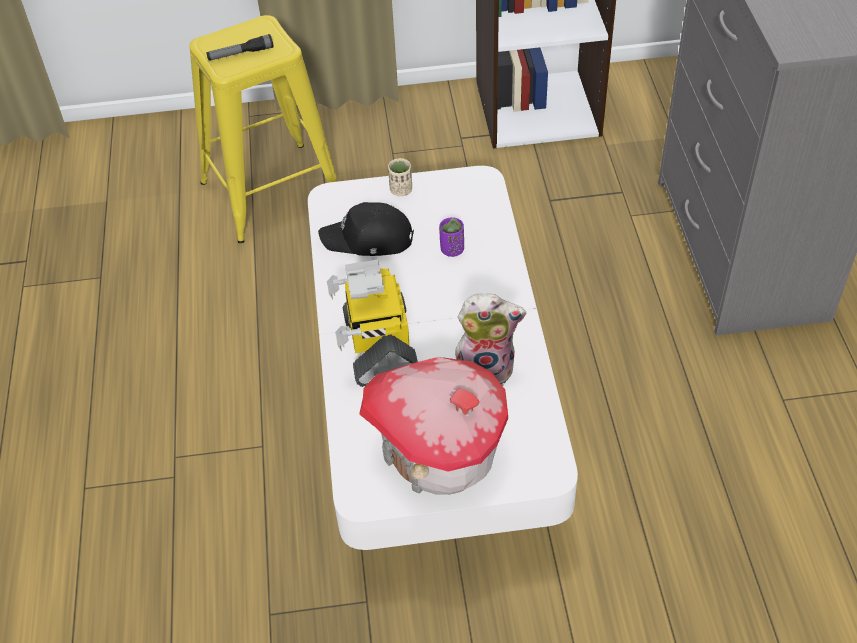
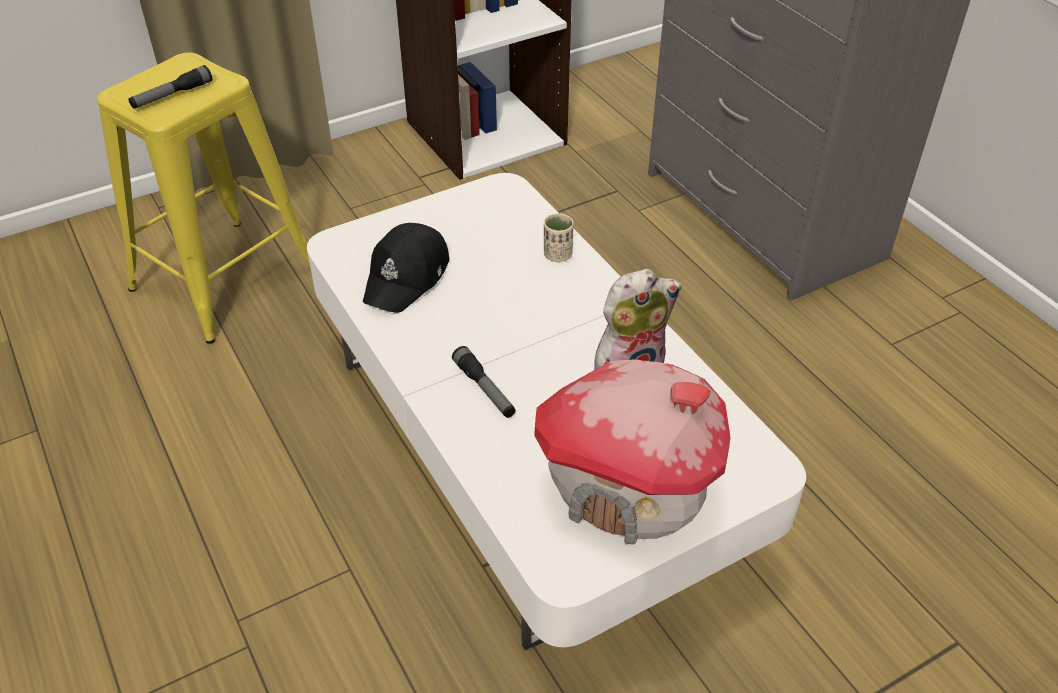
camera: 25 degrees left, 5 degrees down
(368, 239) = (407, 277): black cap -> black cap turned 45 degrees counterclockwise
(378, 345) = (484, 389): toy robot -> flashlight
(401, 190) = (417, 218): beige cup -> beige cup (557, 255)
(452, 250) = (512, 264): purple cup -> none

